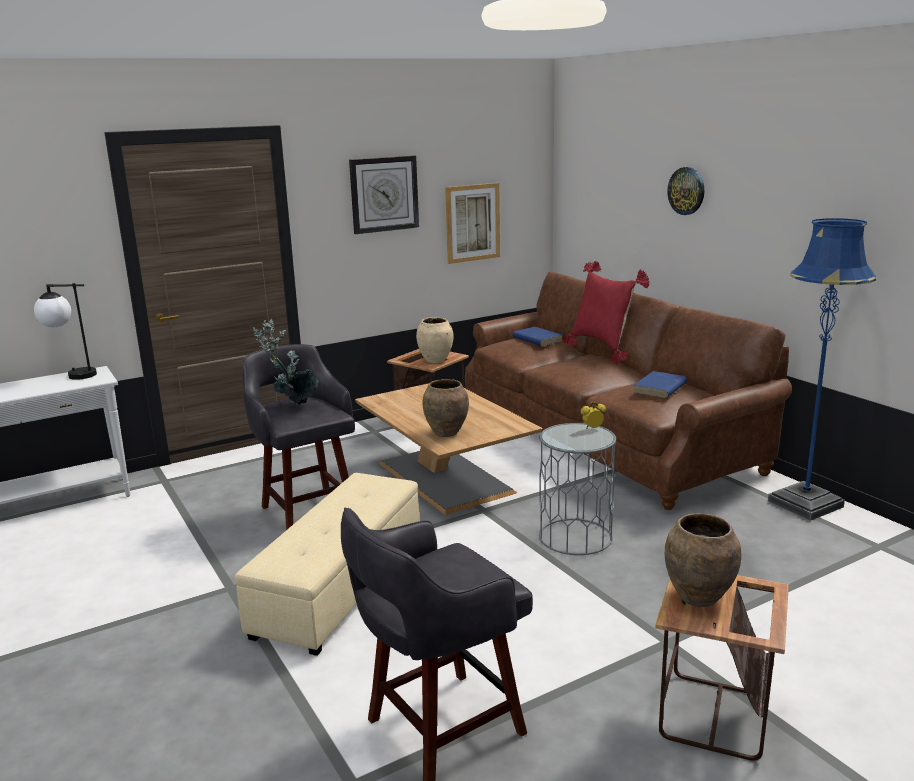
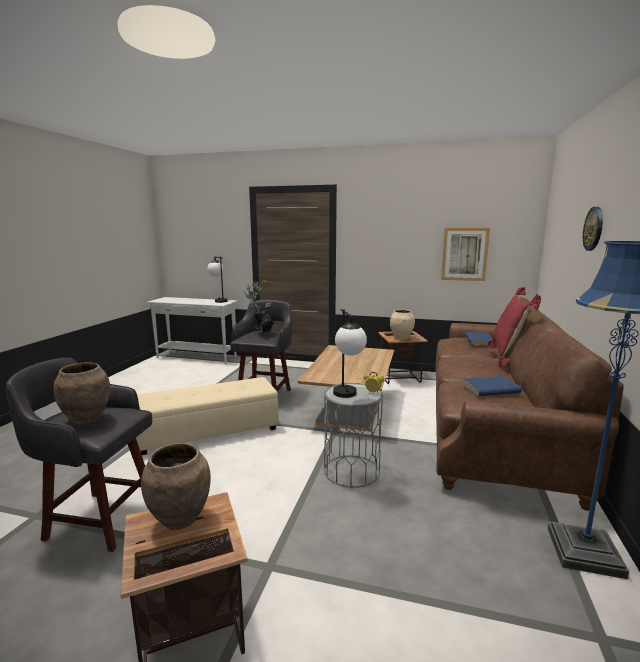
camera: 45 degrees right, 5 degrees down
(384, 194) = (398, 229): wall clock -> none
(446, 433) = (326, 372): brown vase -> brown vase (87, 419)
(583, 441) = (347, 397): none -> table lamp

